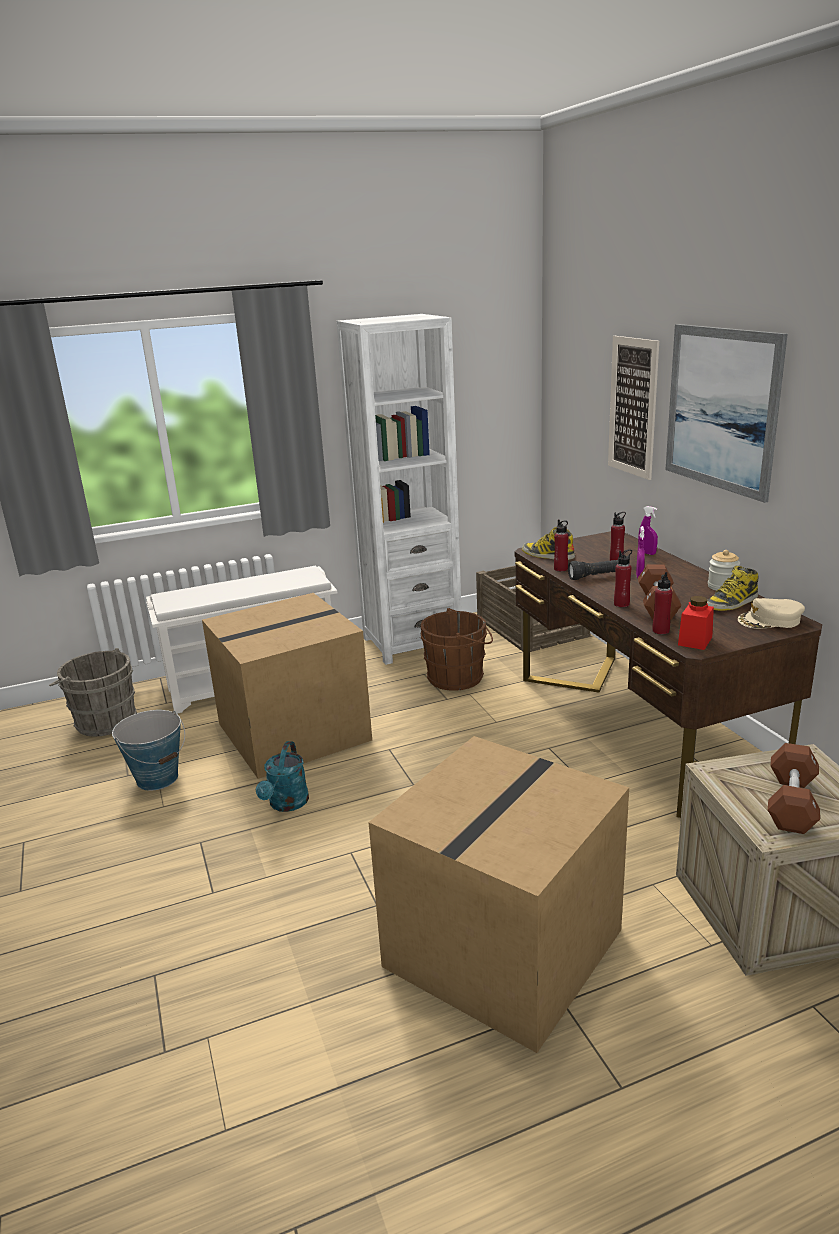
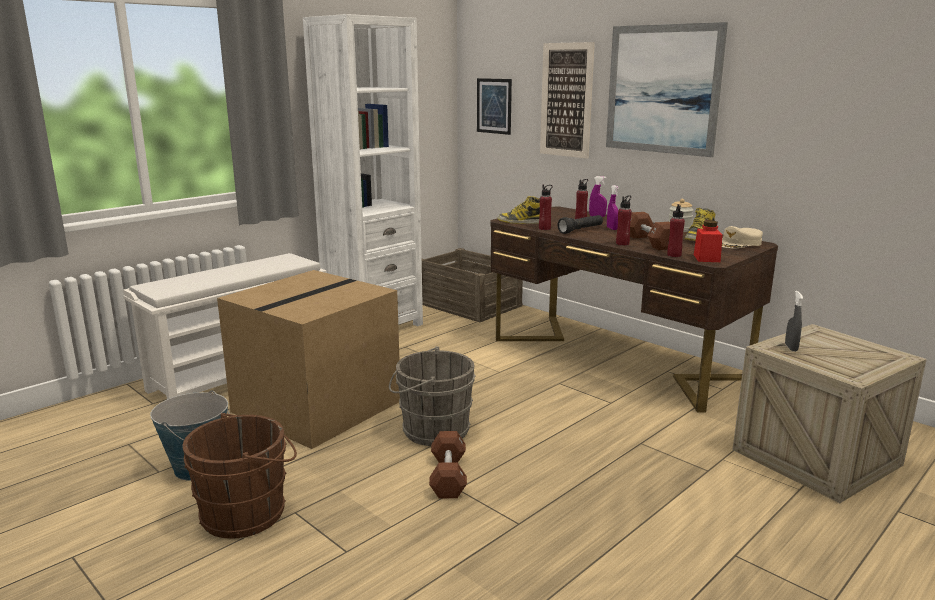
camera: 25 degrees left, 5 degrees down
(103, 721) = (87, 429): grey bucket -> grey bucket (431, 430)
(286, 804) = (360, 464): turquoise watering can -> none
(459, 677) = (438, 345): brown bucket -> brown bucket (249, 512)
(502, 945) = (651, 527): cardboard box -> none
(570, 402) = (494, 106): none -> picture
(740, 775) = (791, 347): none -> grey spray bottle
(791, 803) = (842, 357): brown dumbbell -> brown dumbbell (448, 476)

